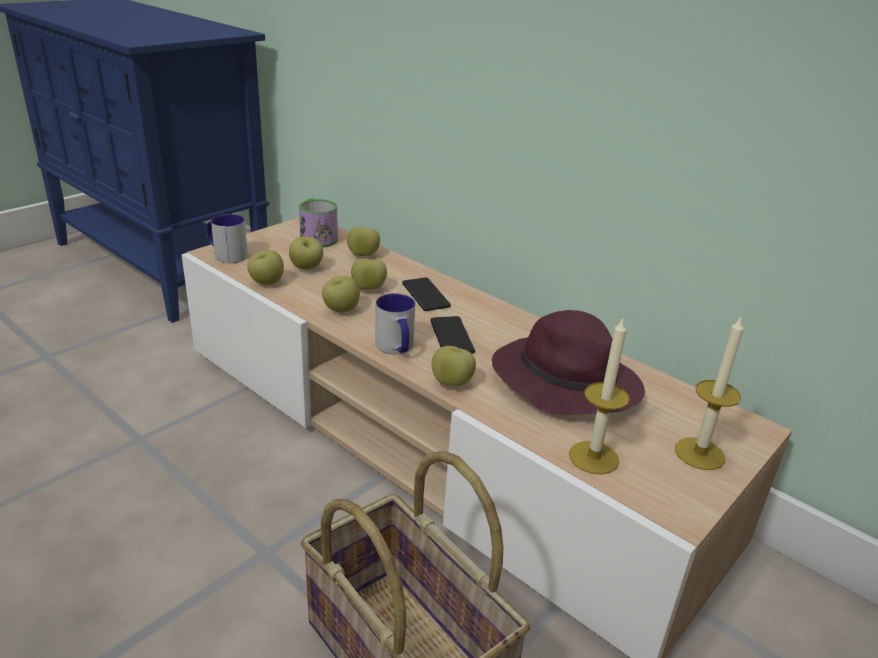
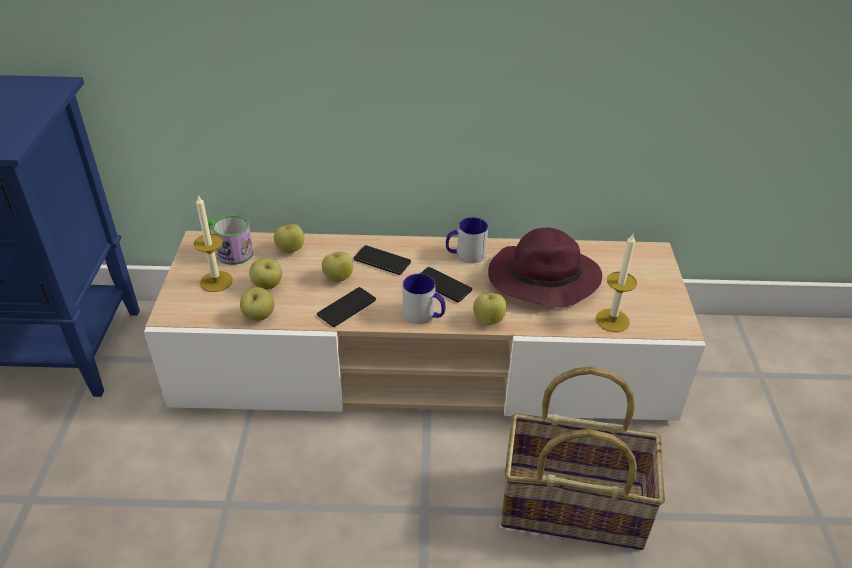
camera: 40 degrees left, 10 degrees up
(226, 254) = (184, 310): mug -> mug (465, 255)
(341, 310) = (346, 307): apple -> phone
(699, 453) = (651, 285): candle -> candle (216, 281)

